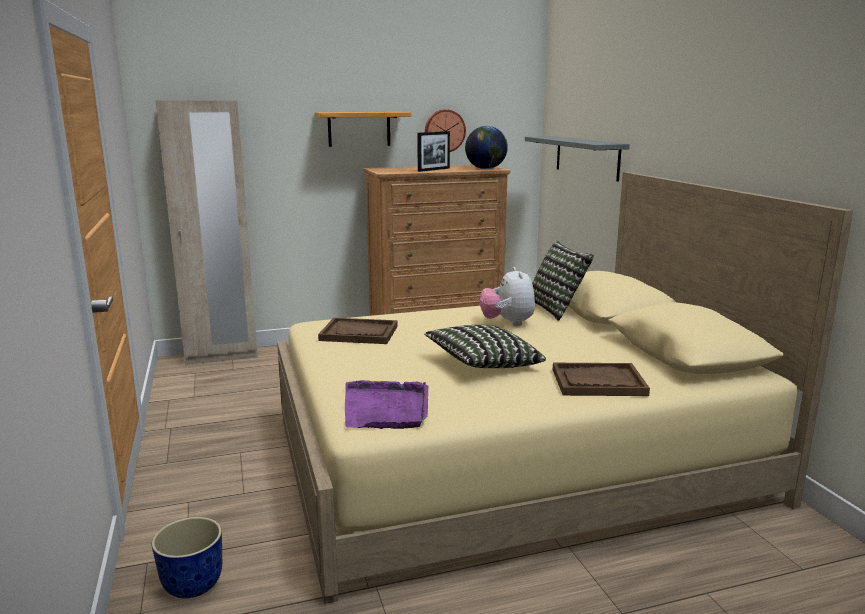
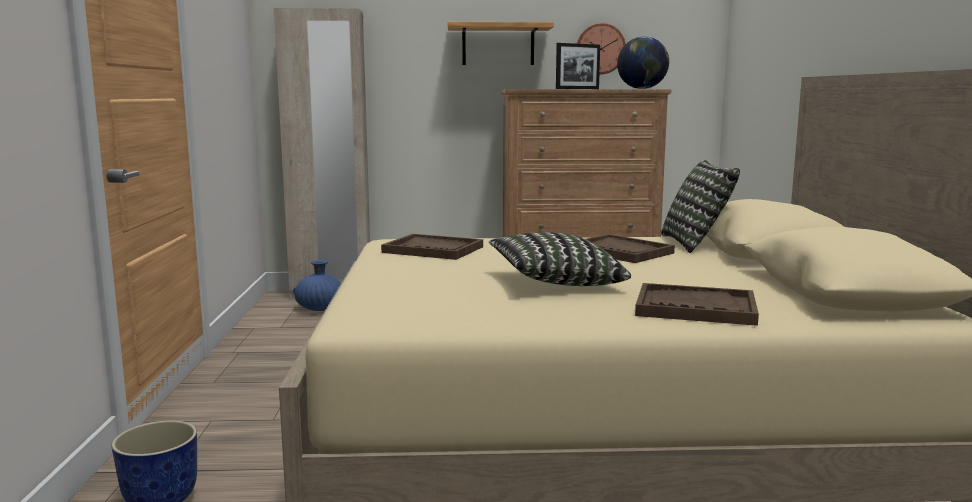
camera: 15 degrees right, 5 degrees down
(219, 373) = (320, 309): none -> blue vase
(386, 408) = (399, 310): purple tray -> none
(507, 323) = (621, 251): plush toy -> brown tray
(586, 157) = (769, 71): grey shelf -> none

